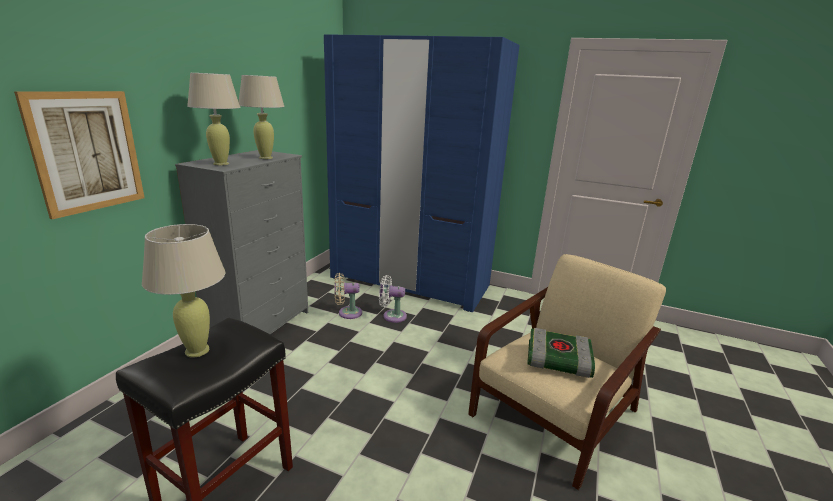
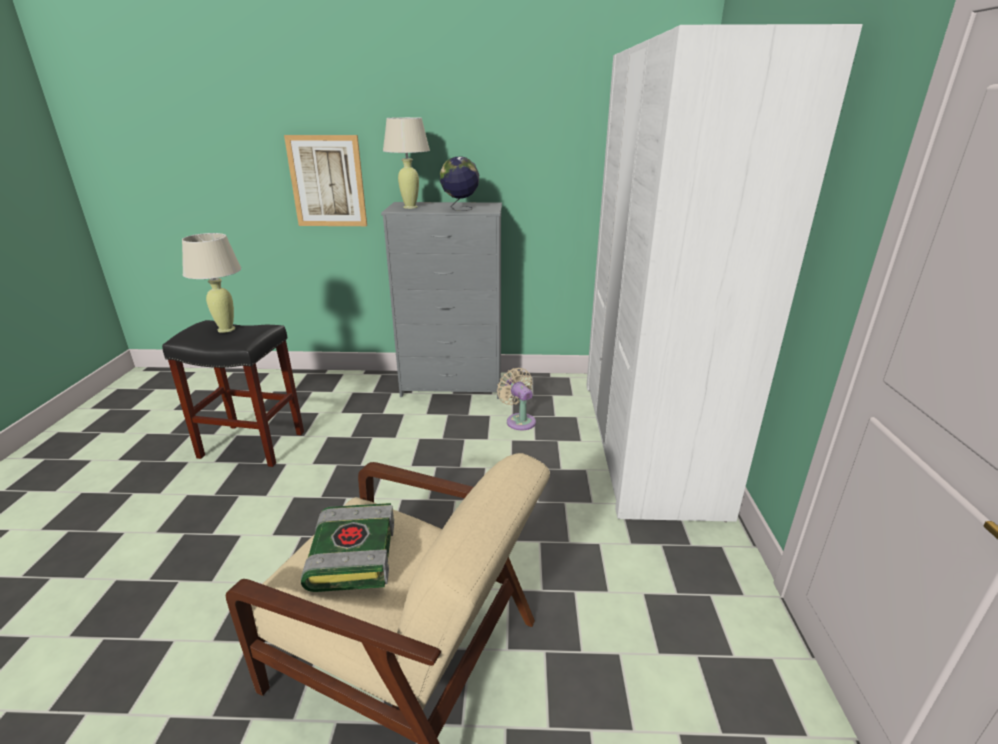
camera: 70 degrees right, 5 degrees up
(266, 158) = (460, 209): beige table lamp -> globe
(392, 316) = (540, 451): white fan -> none
(409, 281) = (646, 441): blue wardrobe -> white wardrobe

